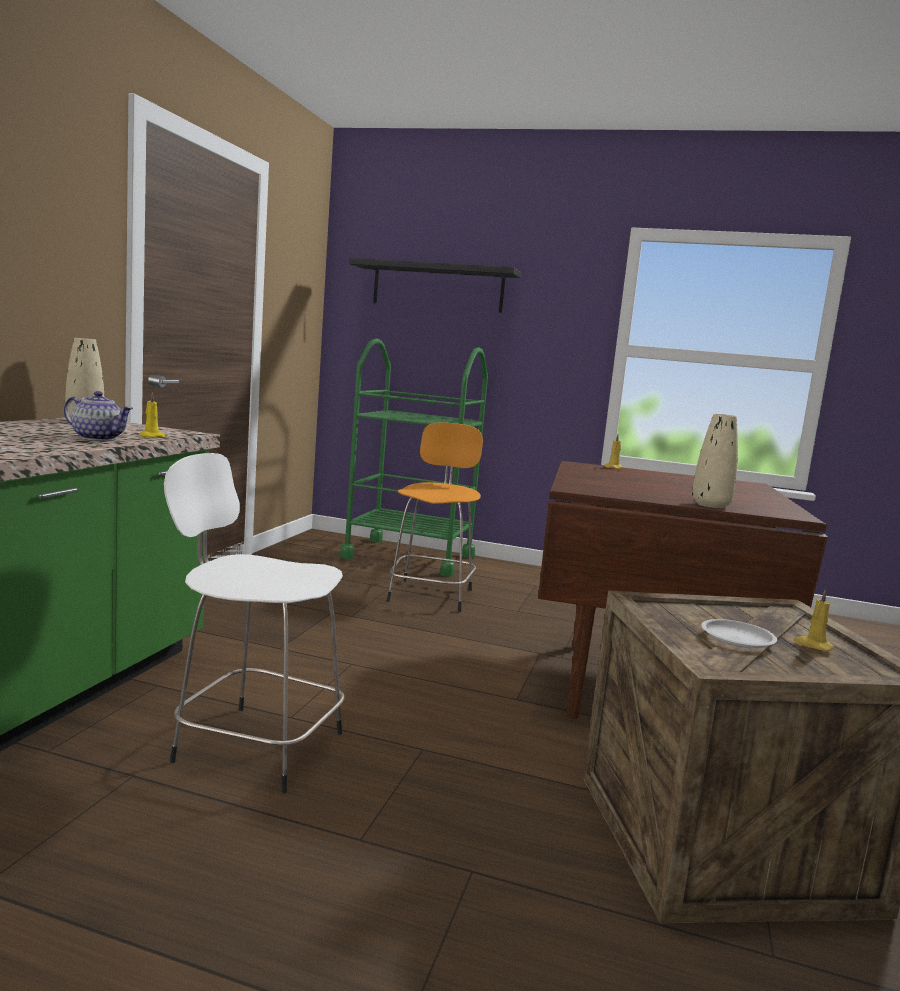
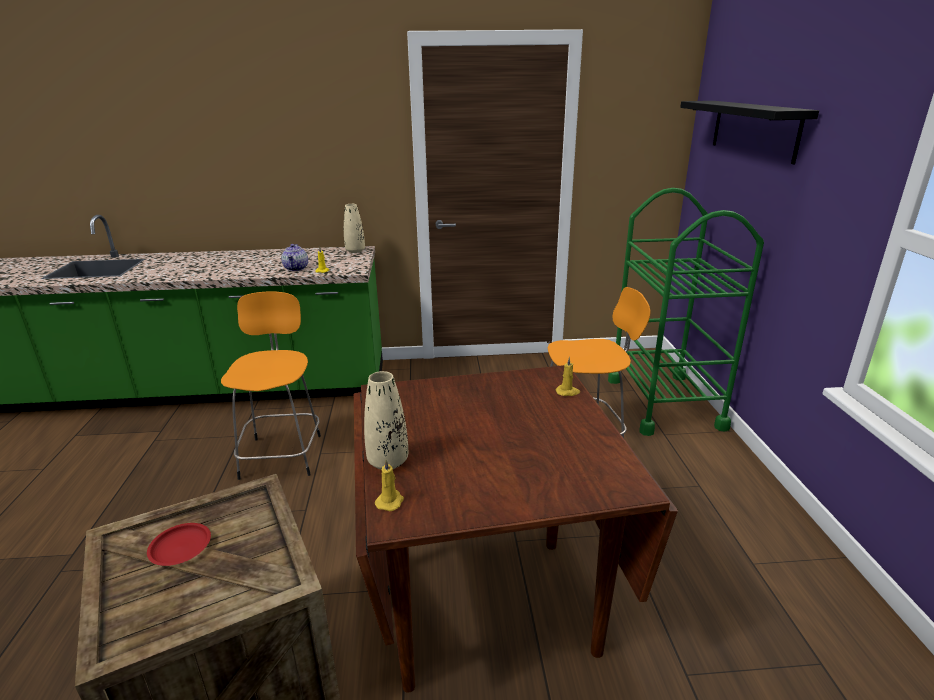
camera: 70 degrees right, 15 degrees up
(254, 745) = (282, 454): white stool -> orange stool
(737, 638) = (181, 547): white plate -> red plate
(812, 645) = (175, 594): yellow candle -> yellow candle (390, 501)

